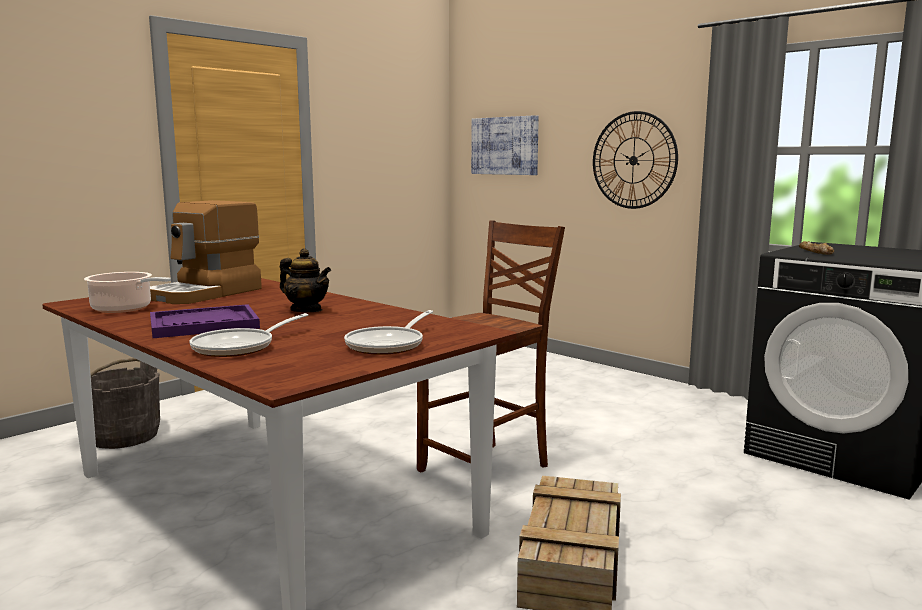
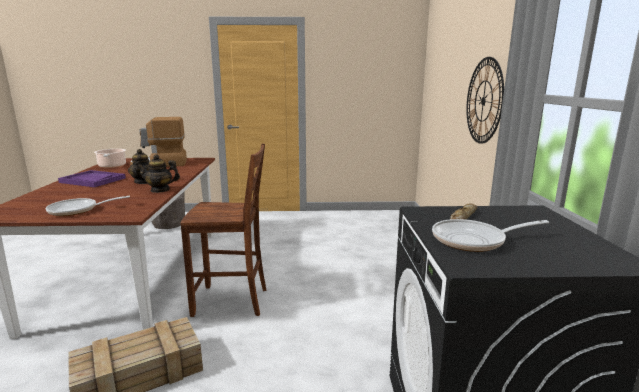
camera: 45 degrees right, 5 degrees up
(239, 347) = (51, 195): frying pan -> frying pan (474, 240)
(381, 311) = (160, 190): none -> teapot
(504, 146) = (438, 83): picture -> none

